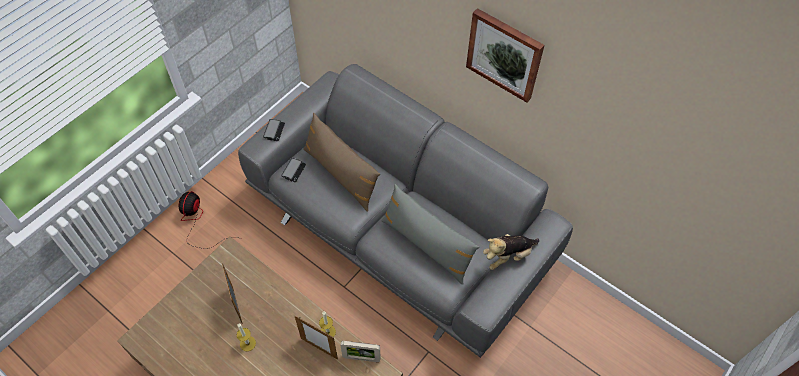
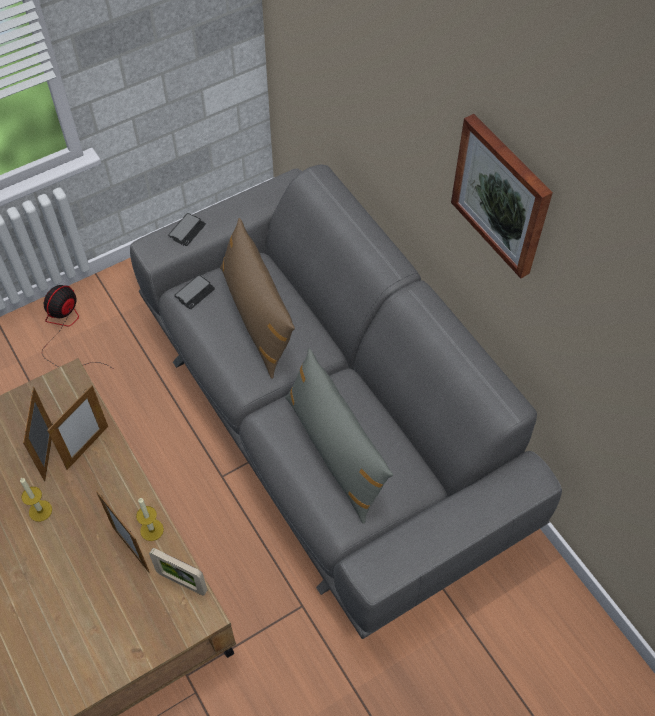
camera: 20 degrees right, 0 degrees up
(261, 292) = (87, 447): none -> picture frame
(508, 256) = (442, 503): plush toy -> none

